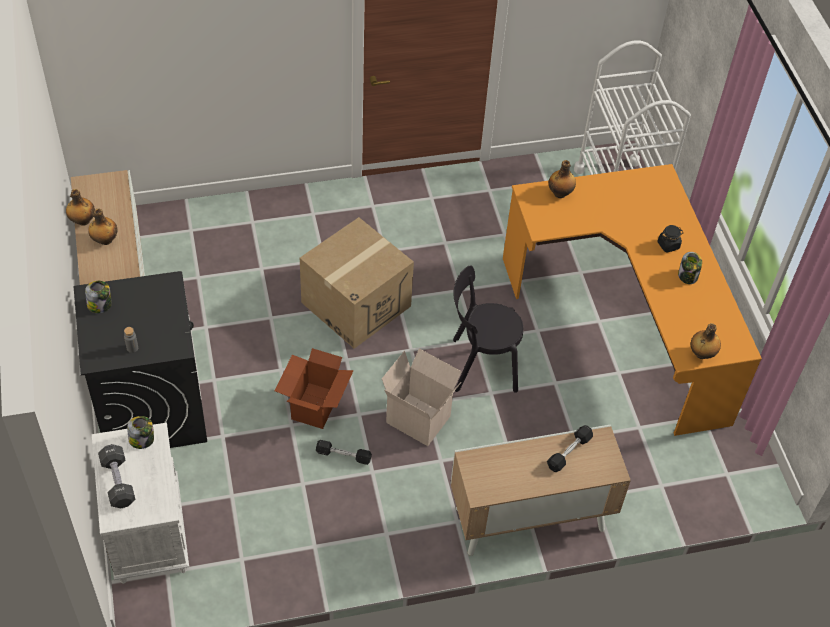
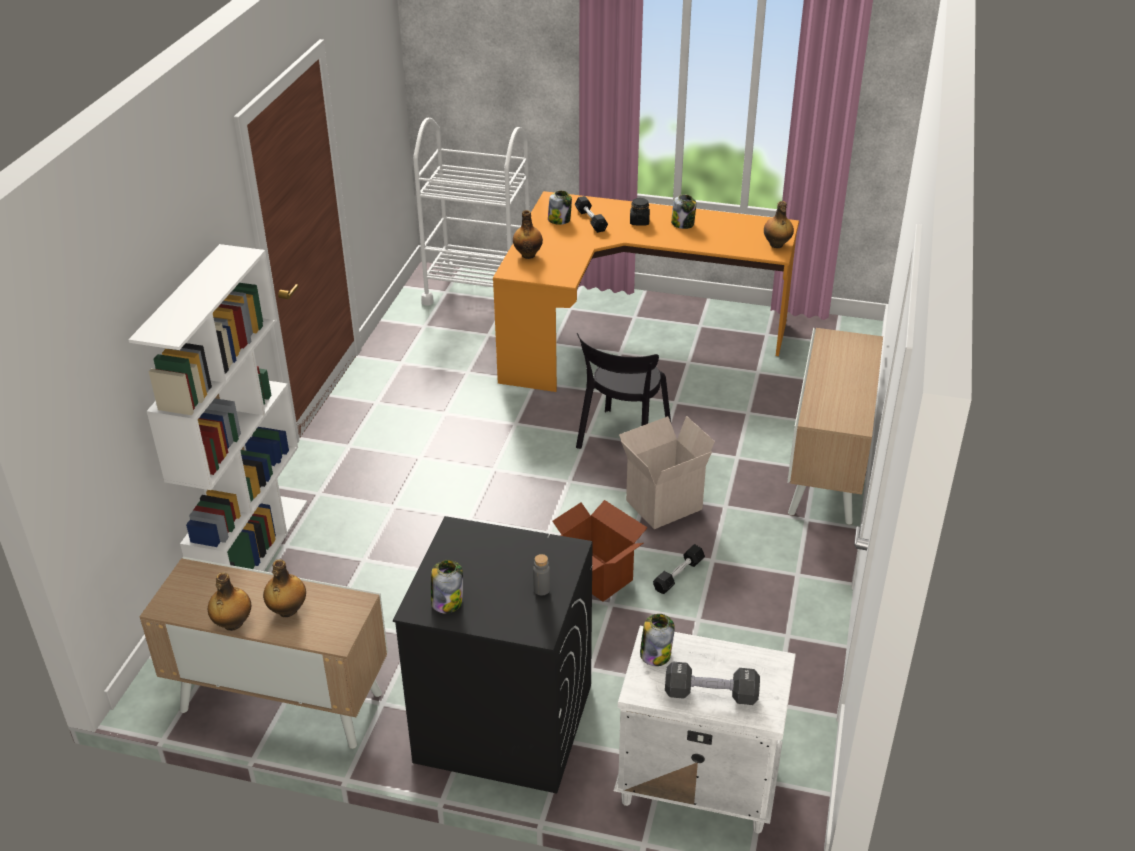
camera: 60 degrees left, 15 degrees down
(240, 207) = (253, 549): none -> white bookcase
(356, 304) = (477, 501): cardboard box -> none
(569, 452) = (834, 359): black dumbbell -> black dumbbell (590, 220)
(630, 192) = (559, 220): none -> jar

